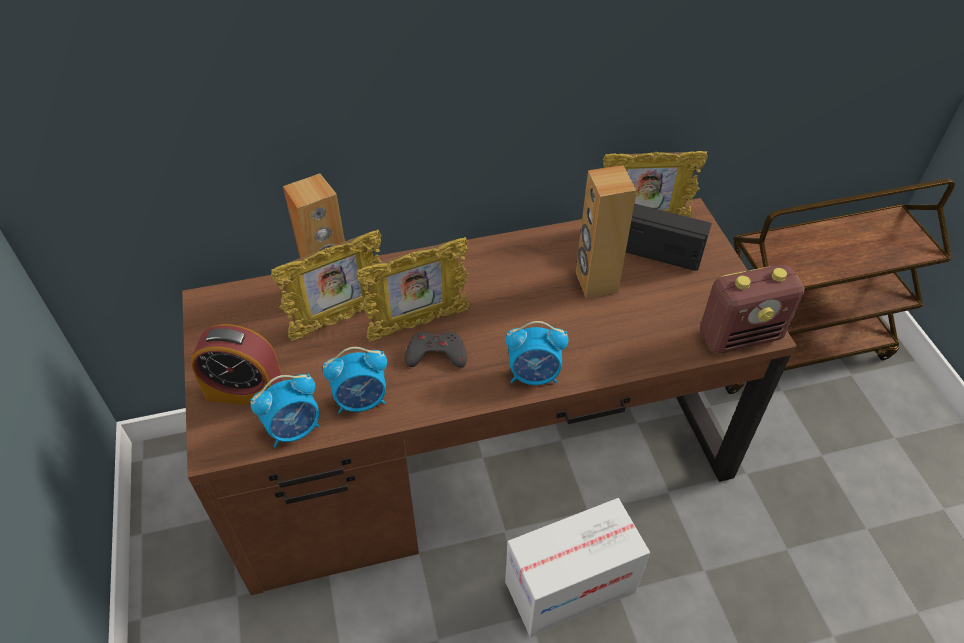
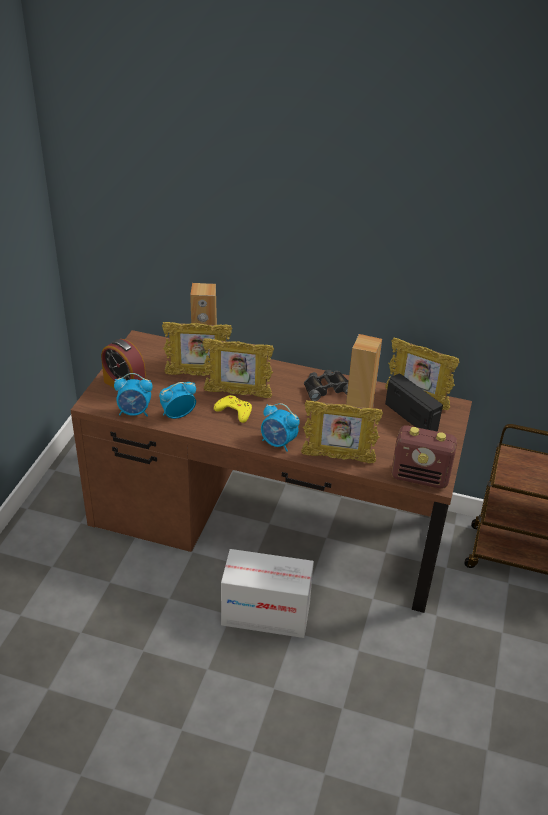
camera: 30 degrees right, 10 degrees down
(361, 401) = (177, 415): alarm clock -> alarm clock turned 135 degrees clockwise
(436, 354) = (234, 411): grey game controller -> yellow game controller
(524, 260) = (326, 388): none -> black binoculars
(625, 358) = (338, 458): none -> picture frame

